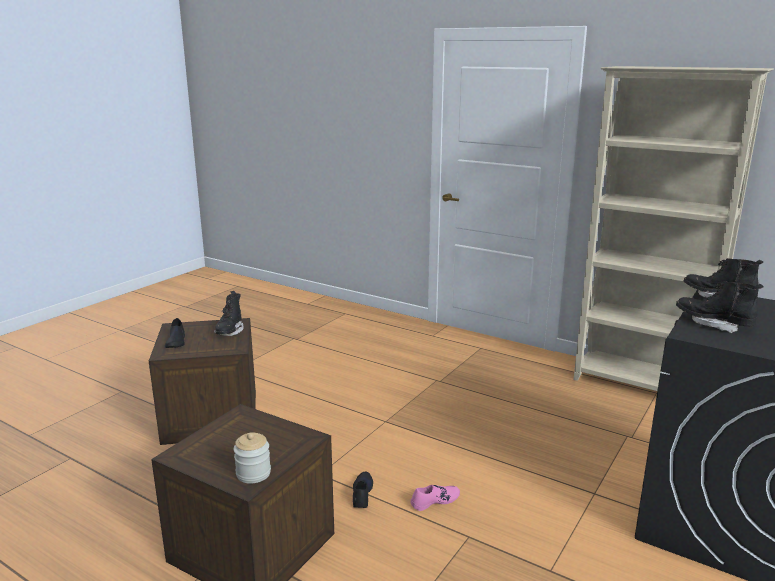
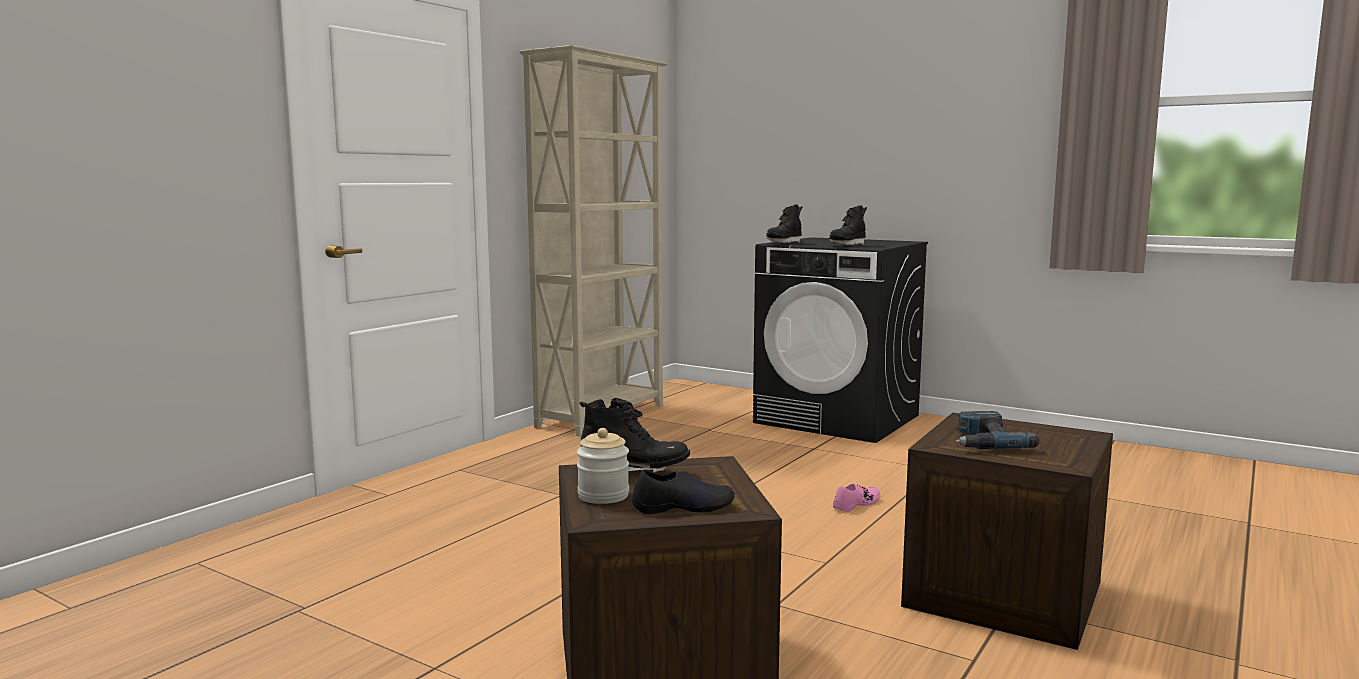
camera: 90 degrees left, 10 degrees down
(244, 433) = (984, 441): none -> power drill
(253, 473) = (1063, 433): jar -> jar (603, 496)
(362, 493) = (859, 537): black shoe -> none
(435, 501) = (856, 504): pink shoe -> pink shoe turned 75 degrees clockwise

